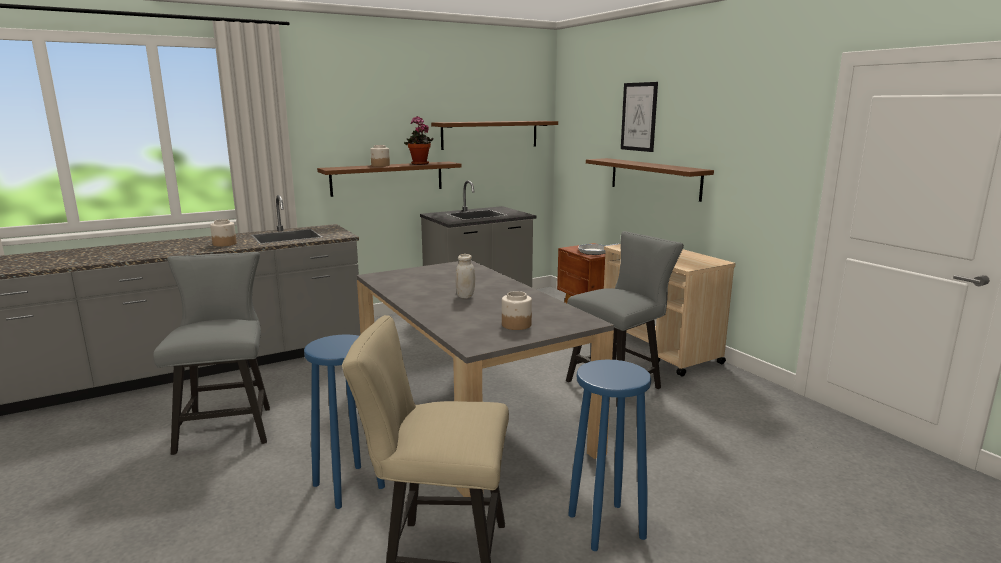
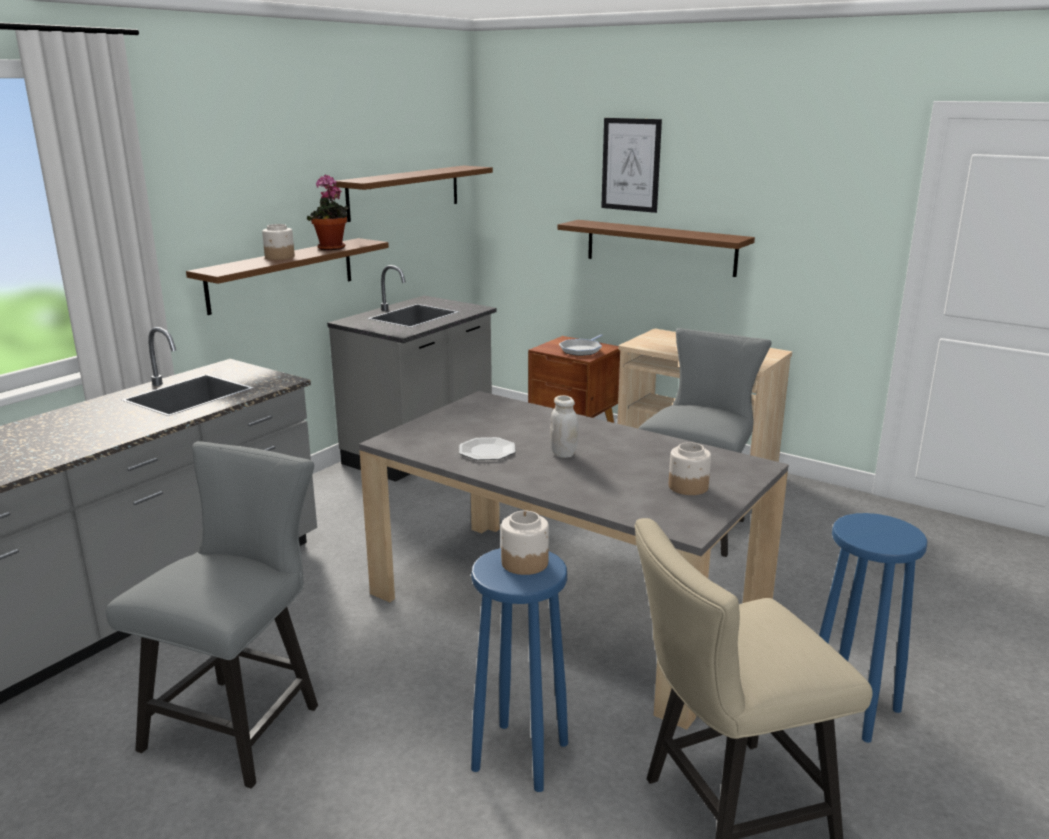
camera: 25 degrees left, 5 degrees up
(225, 244) = (108, 425): jar -> jar (524, 562)
(227, 426) = (241, 721): grey chair -> grey chair turned 60 degrees clockwise
(421, 288) = (487, 451): none -> plate

